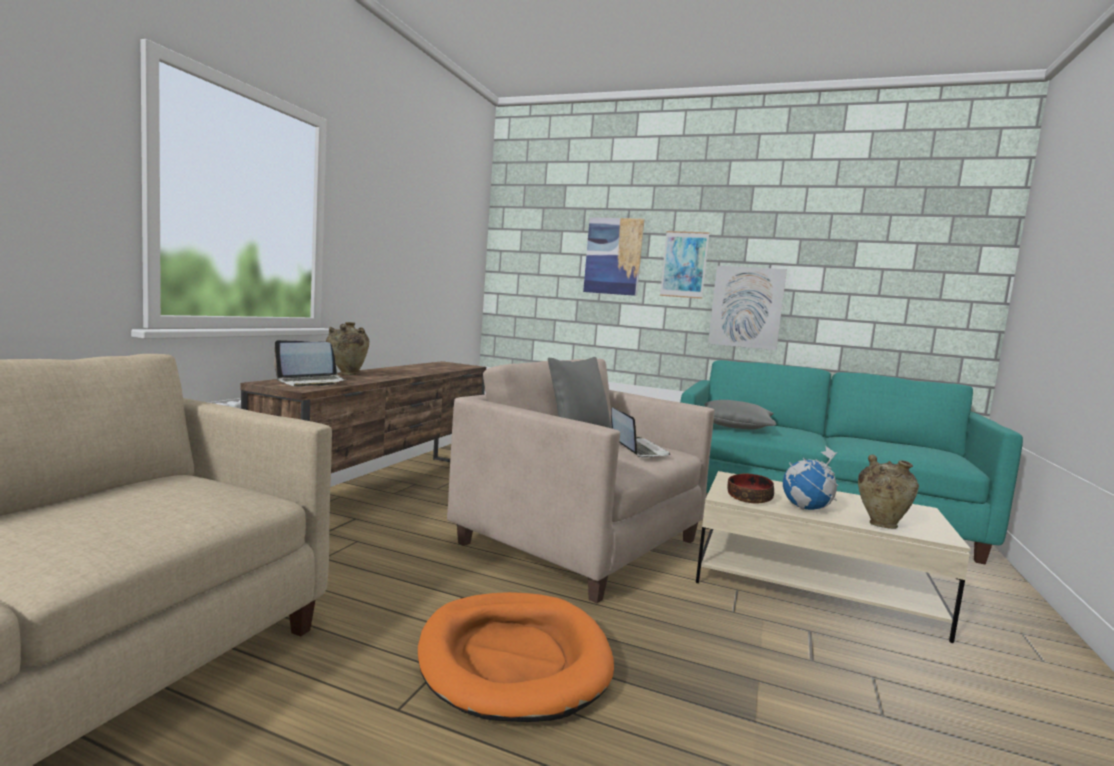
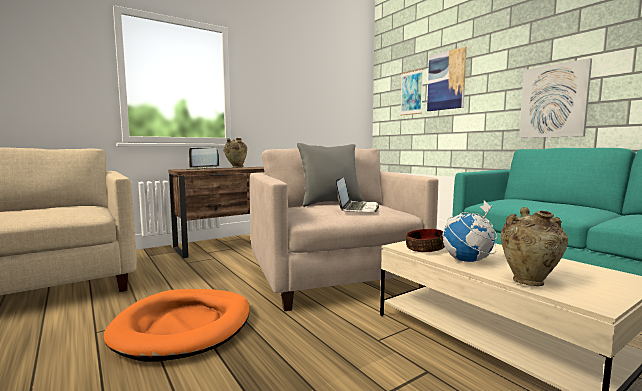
camera: 35 degrees right, 0 degrees up
(684, 264) = (498, 75): picture -> picture (411, 92)
(736, 426) = (510, 202): grey pillow -> none

